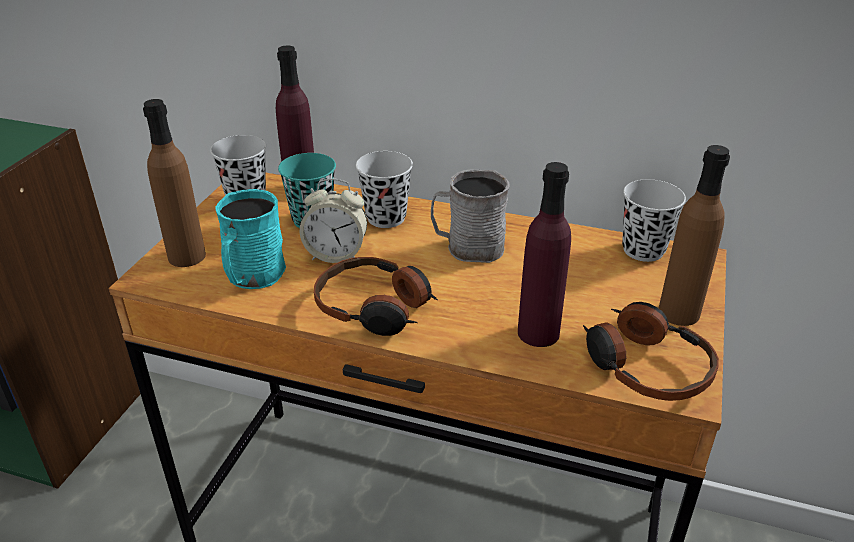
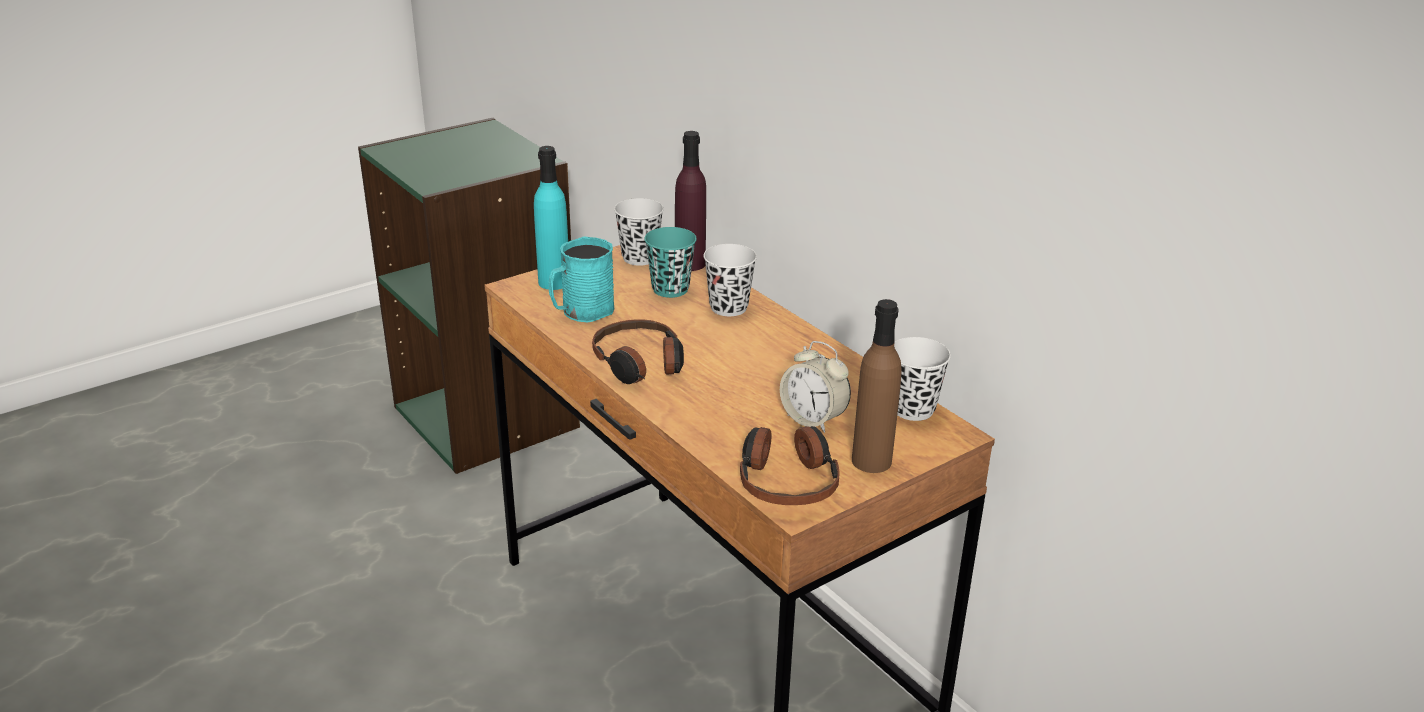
camera: 35 degrees right, 5 degrees down
(186, 256) = (554, 282): brown bottle -> turquoise bottle
(336, 254) = (657, 319): alarm clock -> alarm clock (813, 419)
(467, 247) = (764, 351): grey mug -> none
(538, 333) = (736, 427): purple bottle -> none

